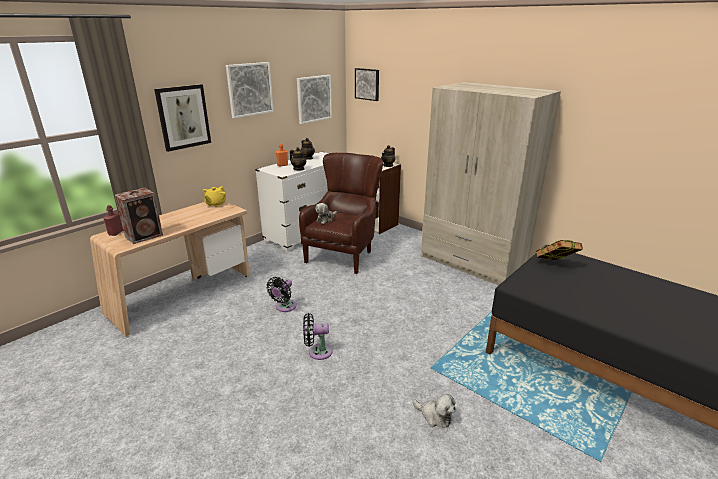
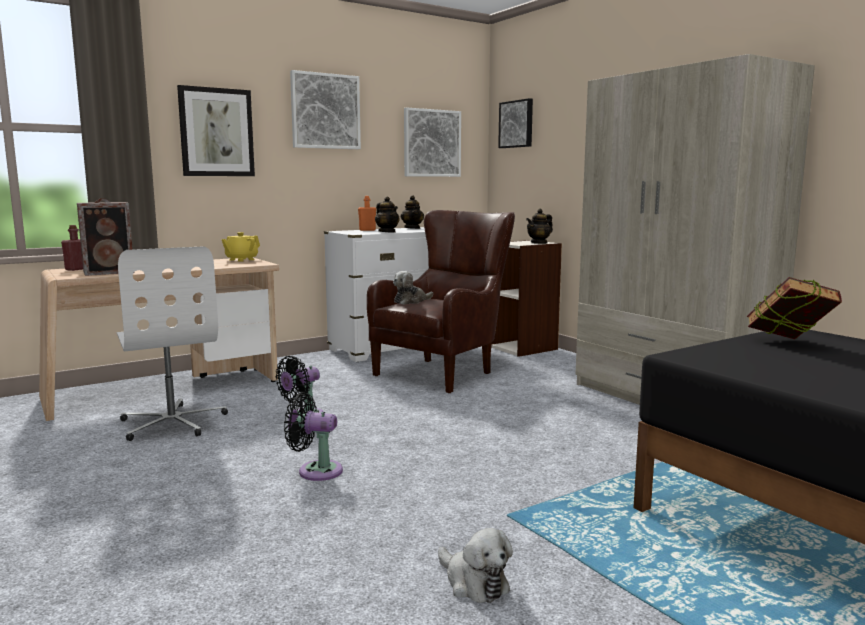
camera: 15 degrees right, 15 degrees down
(208, 324) = (173, 422): none -> white office chair

